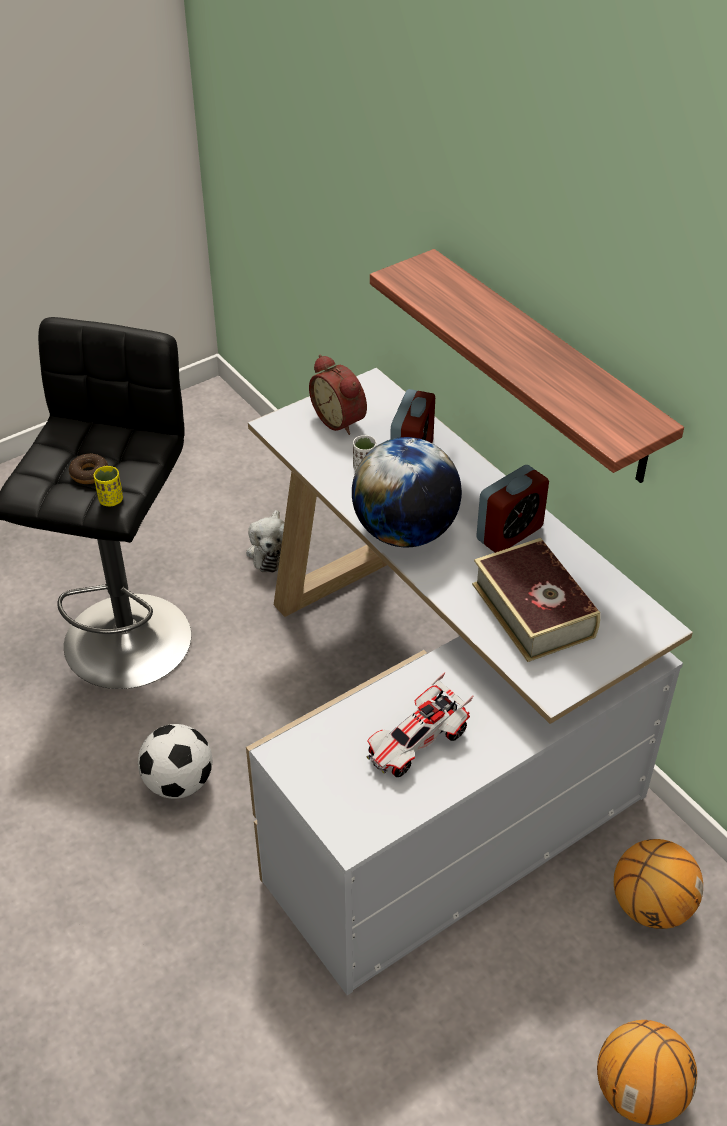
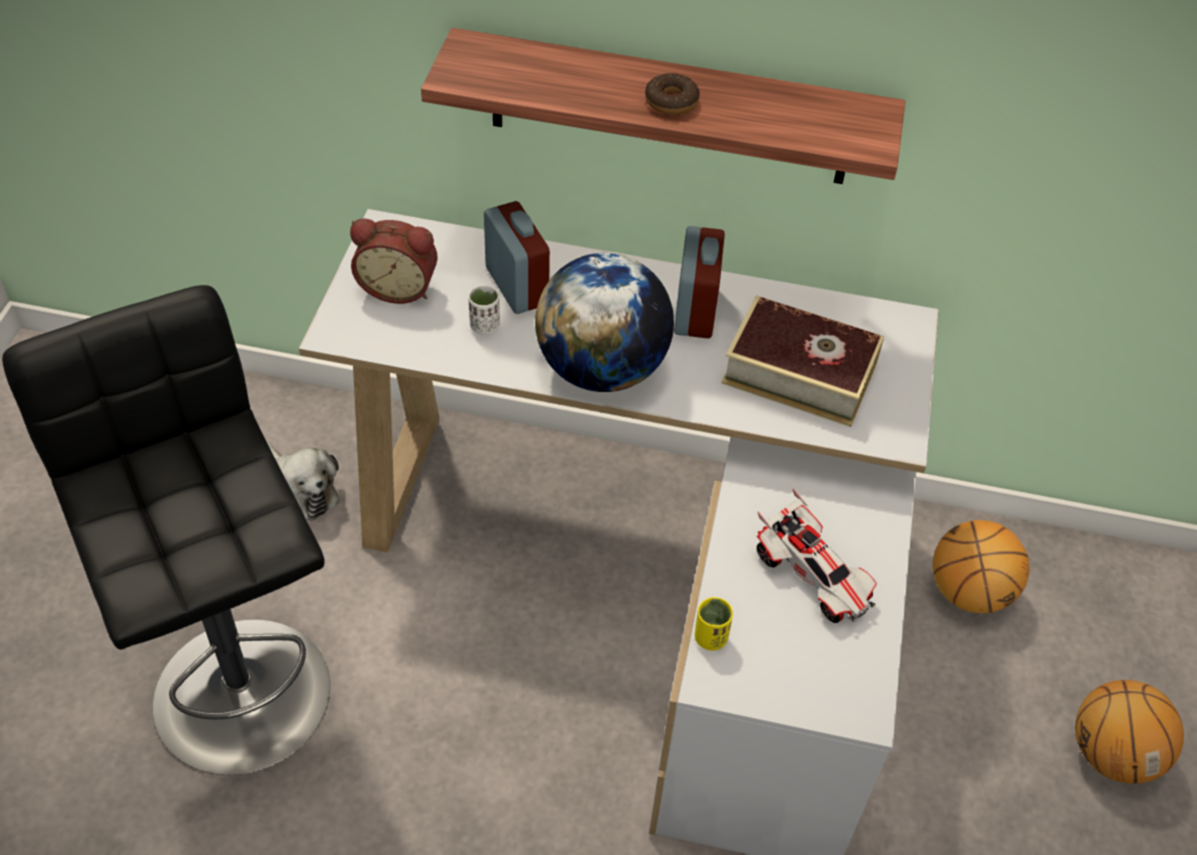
camera: 45 degrees left, 5 degrees up
(89, 474) = (199, 518): donut -> donut (671, 101)
(111, 500) = (267, 532): yellow cup -> yellow cup (710, 638)
(178, 782) = (463, 803): football -> none
(417, 743) = (813, 576): toy car -> toy car turned 45 degrees counterclockwise

